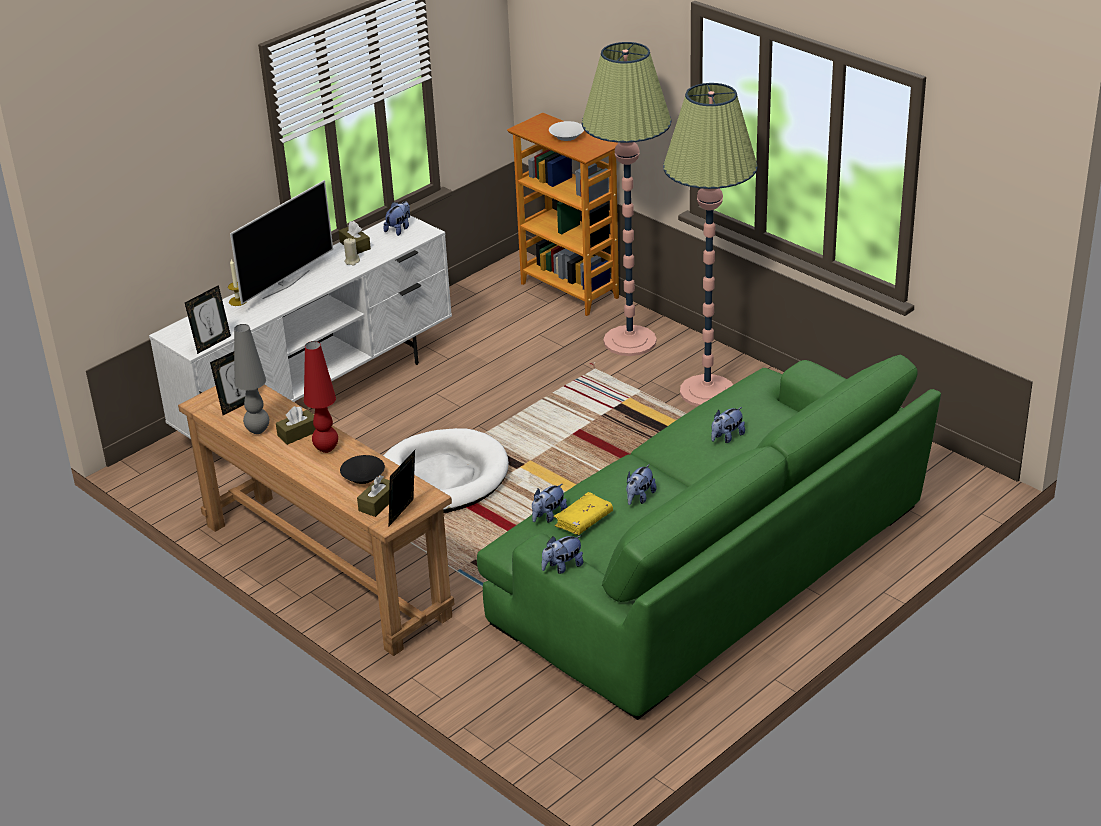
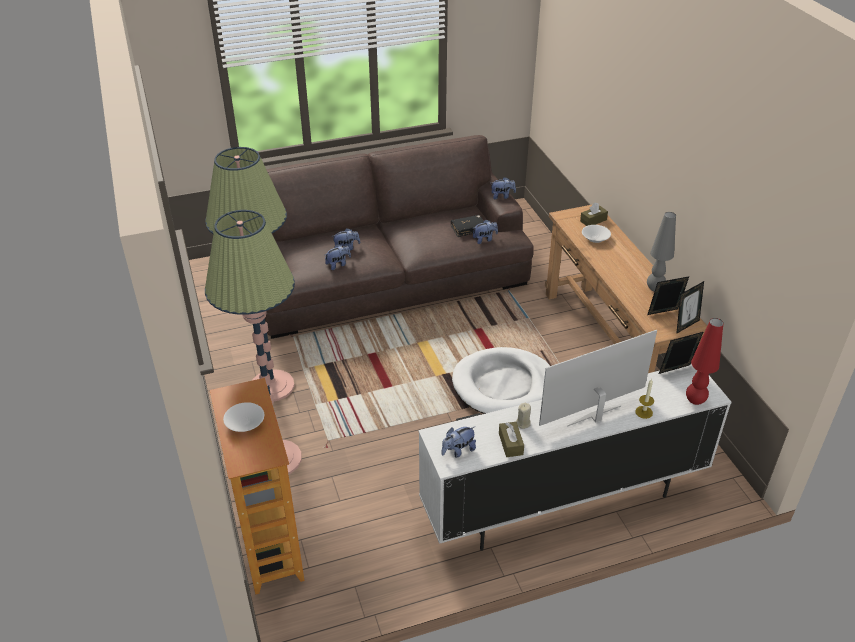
camera: 155 degrees left, 5 degrees up
(298, 433) = (627, 278): brown tissue box -> none
(326, 449) = (611, 262): red table lamp -> red table lamp (694, 401)
(363, 476) = (595, 238): black bowl -> white bowl
(404, 514) = (580, 211): picture frame -> picture frame (685, 325)
(583, 520) = (468, 229): yellow book -> black book
(639, 497) = (427, 232): plush toy -> plush toy (338, 264)
(712, 565) = (385, 273): green sofa -> brown sofa

